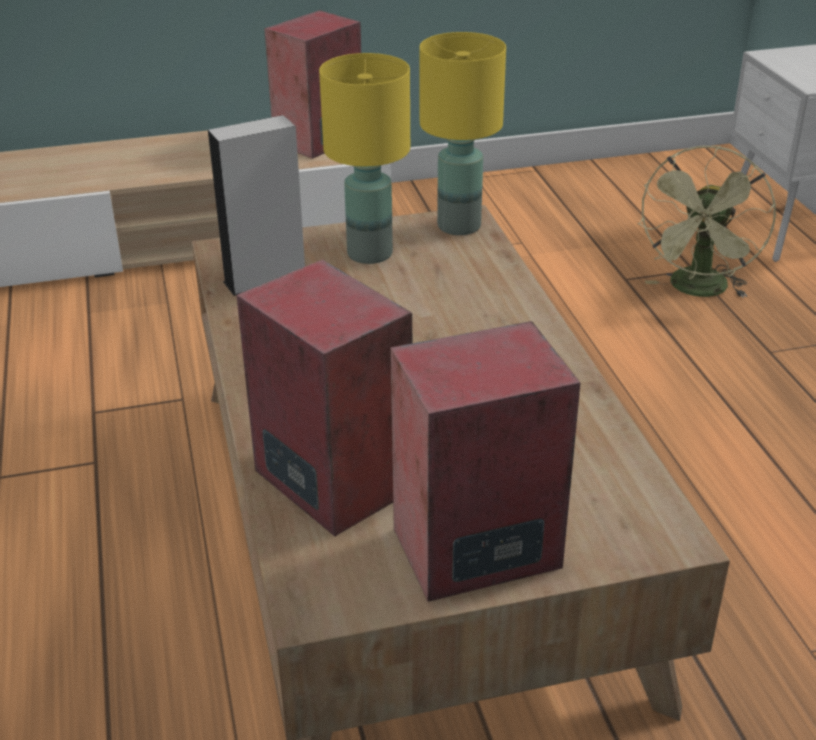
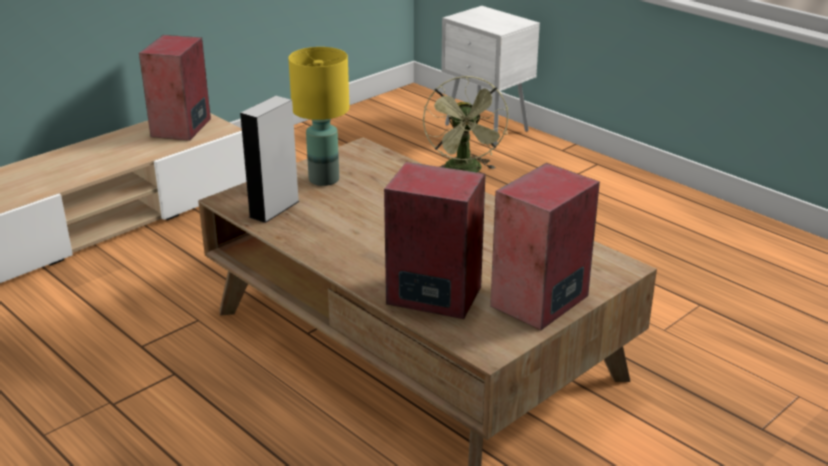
camera: 30 degrees left, 5 degrees down
(459, 226) = (361, 152): yellow table lamp -> none

